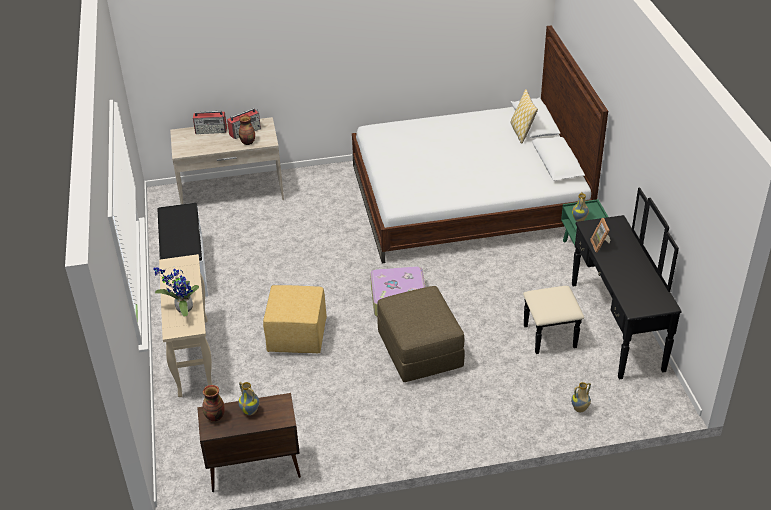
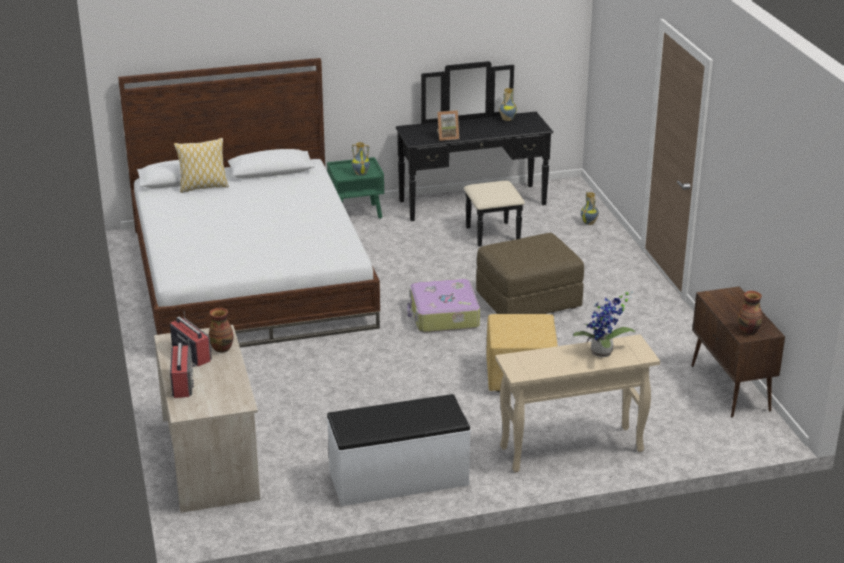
camera: 95 degrees left, 10 degrees down
(250, 411) = (731, 311): vase -> vase (507, 119)

